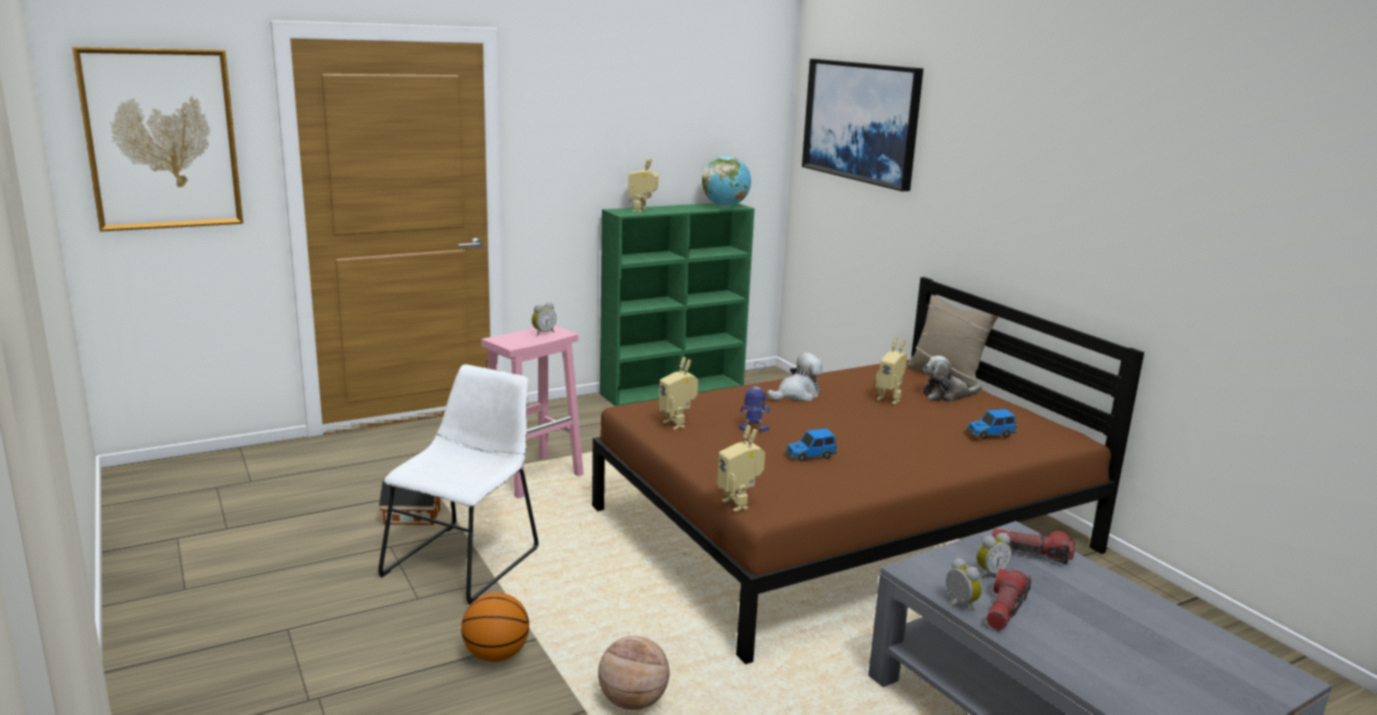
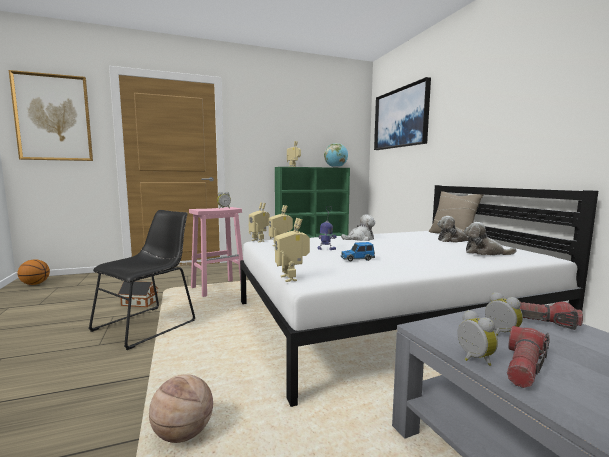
camera: 10 degrees right, 10 degrees down
(465, 559) = (148, 324): white chair -> black chair
(495, 655) = (112, 385): basketball -> basketball (35, 284)
(843, 529) = (388, 319): brown bed -> white bed
(889, 399) = (417, 241): toy robot -> toy robot (259, 240)
(989, 434) = (484, 253): toy car -> plush toy
(989, 573) = (500, 334): alarm clock -> alarm clock turned 105 degrees counterclockwise

